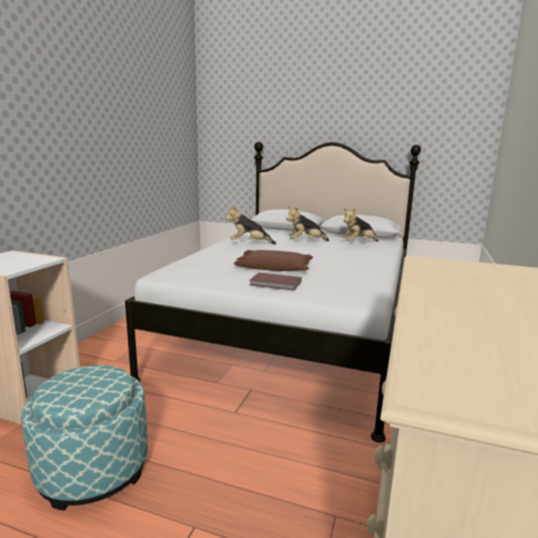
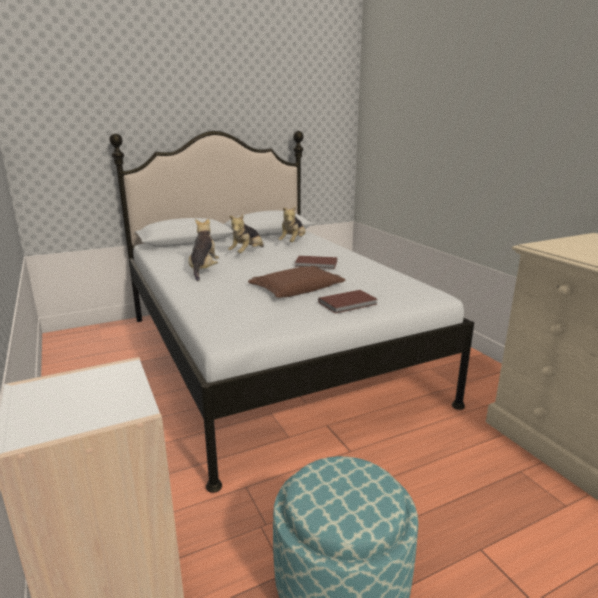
camera: 45 degrees left, 5 degrees up
(249, 243) = (204, 270): plush toy -> plush toy turned 135 degrees clockwise
(330, 258) = (316, 264): none -> brown book

